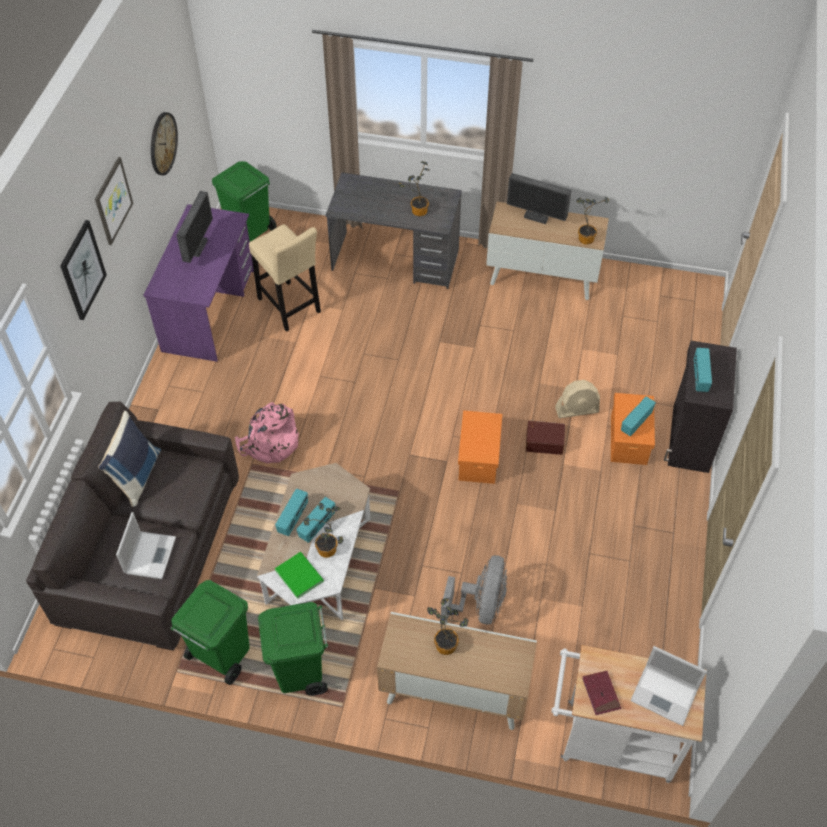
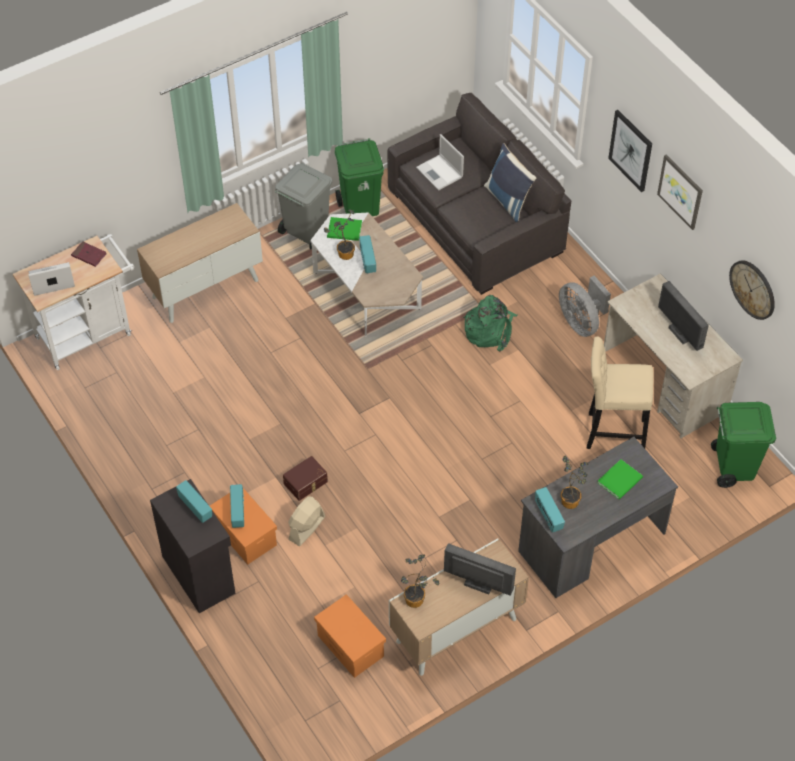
camera: 135 degrees right, 0 degrees up
(209, 310) = (664, 382): purple desk -> beige desk
(270, 444) = (489, 330): pink backpack -> green backpack
(293, 519) = (387, 254): radio -> radio (548, 516)
(300, 672) = (305, 233): green trash can -> grey trash can
(370, 199) = (621, 480): none -> green book
(446, 642) = (210, 240): potted plant -> none
(478, 457) = (340, 433): orange storage box -> orange storage box (351, 646)
(480, 605) = (238, 343): grey fan -> grey fan (581, 322)
(536, 218) = (477, 587): monitor -> monitor turned 45 degrees clockwise

